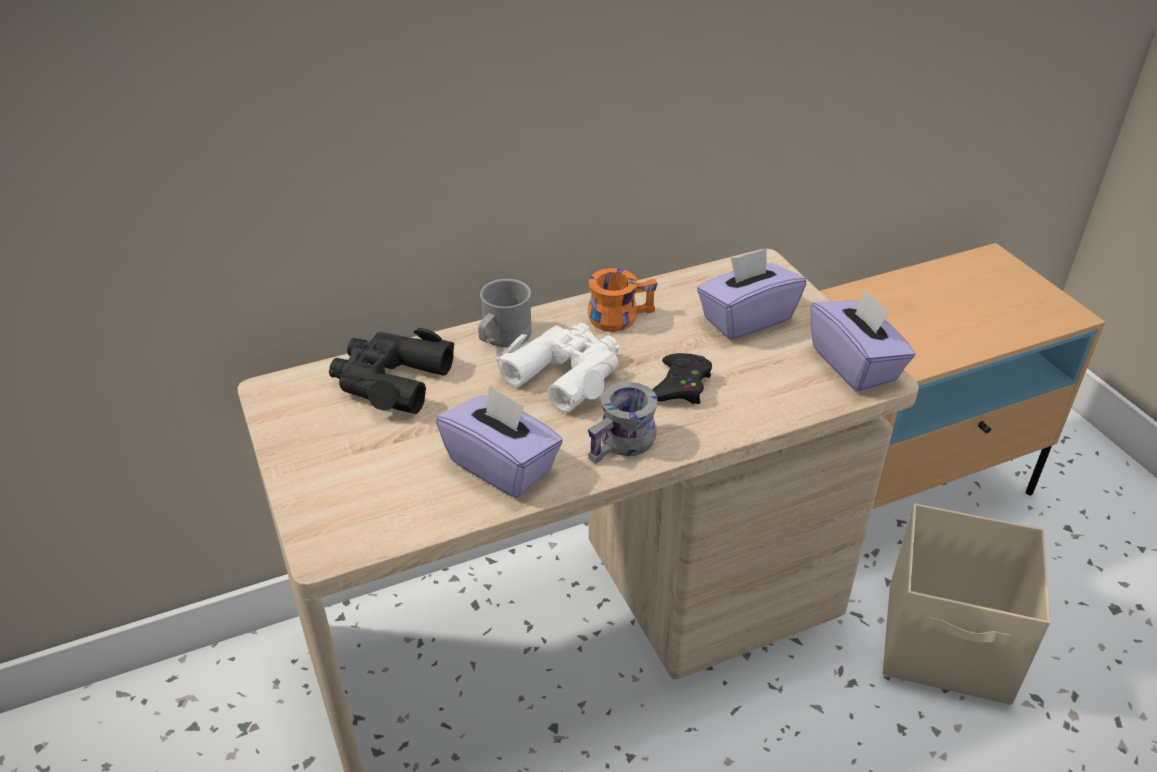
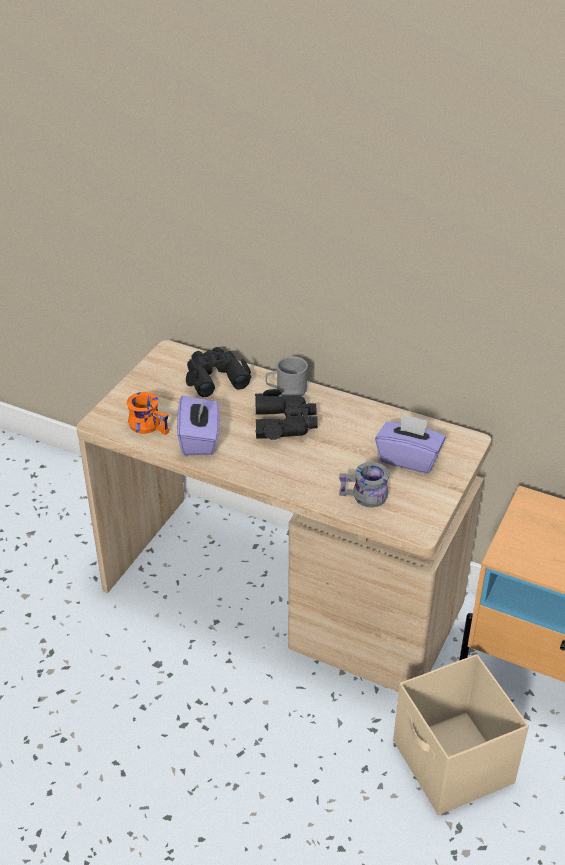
camera: 50 degrees right, 0 degrees up
(566, 373) = (285, 423): white binoculars -> black binoculars
(618, 314) = (353, 415): orange mug -> orange mug (150, 424)
(624, 445) = (256, 468): grey mug -> grey mug (364, 497)
(679, 386) = (322, 463): black game controller -> none
(855, 364) = (419, 515): purple tissue box -> none

